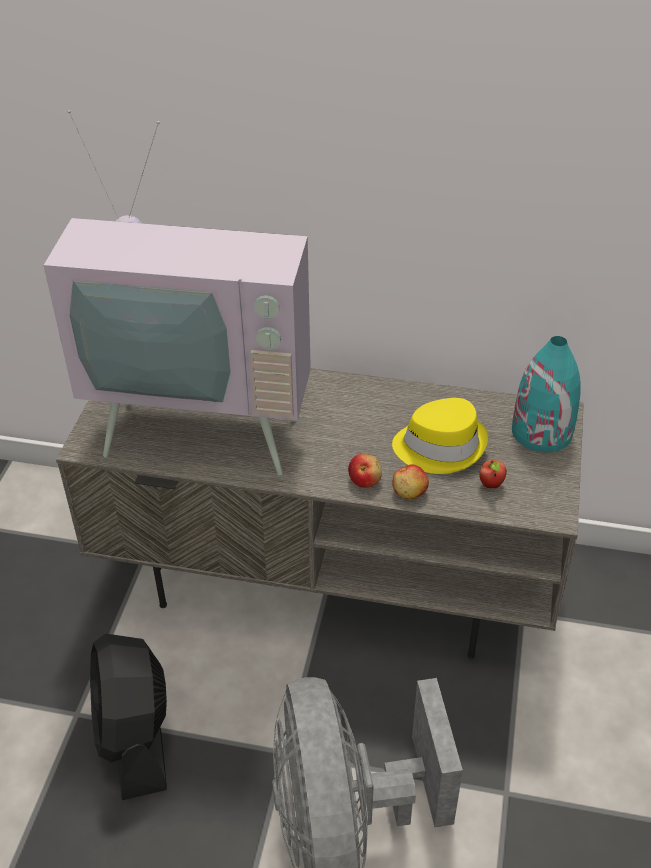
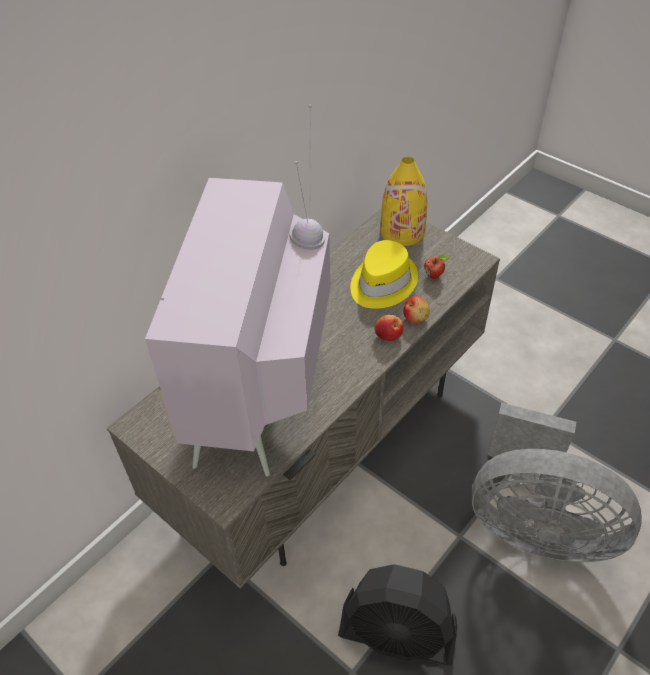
camera: 60 degrees left, 5 degrees up
(206, 425) = (263, 404): television -> television turned 150 degrees clockwise
(542, 432) = (403, 232): turquoise vase -> yellow vase

